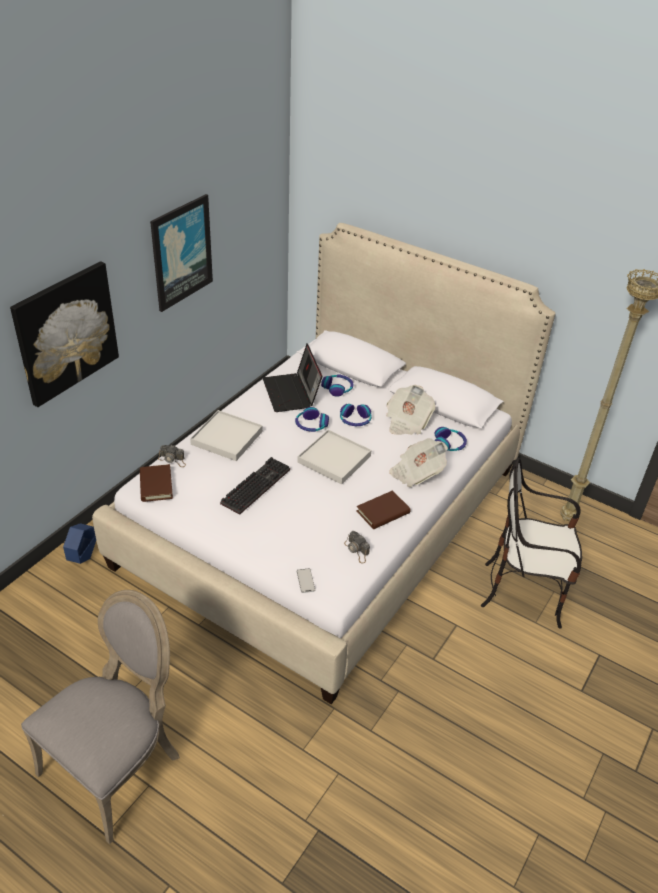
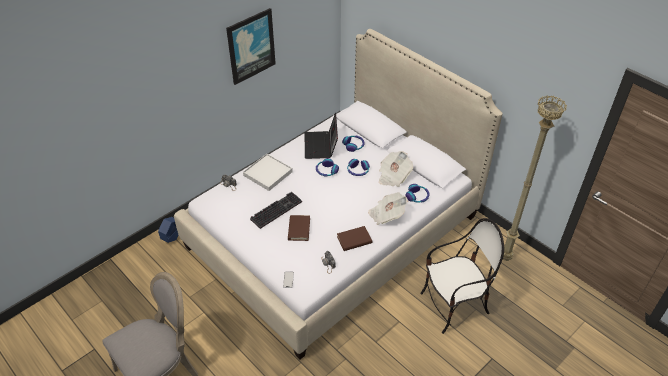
camera: 15 degrees right, 5 degrees up
(66, 332) = (164, 99): picture -> none
(156, 485) = (213, 201): brown book -> brown book (299, 229)
(334, 459) = (334, 198): white tray -> none
(524, 592) = (454, 306): chair -> chair turned 135 degrees clockwise

